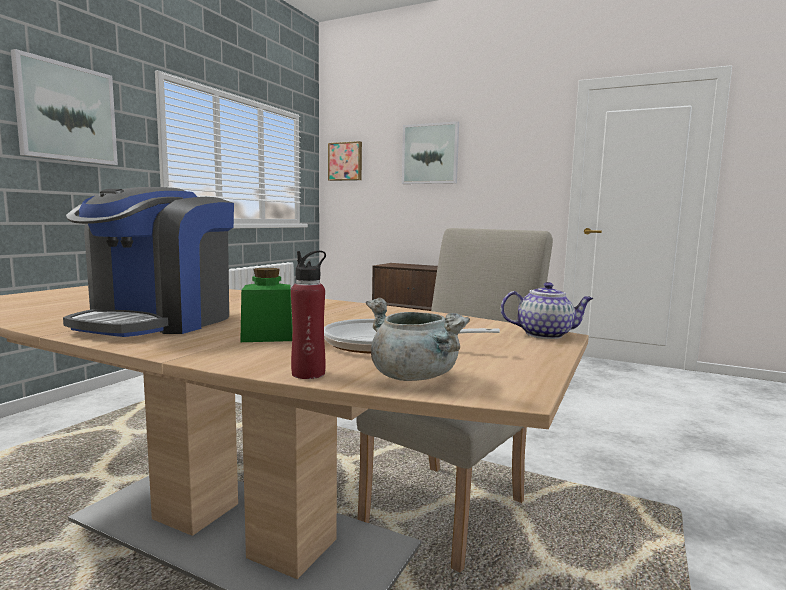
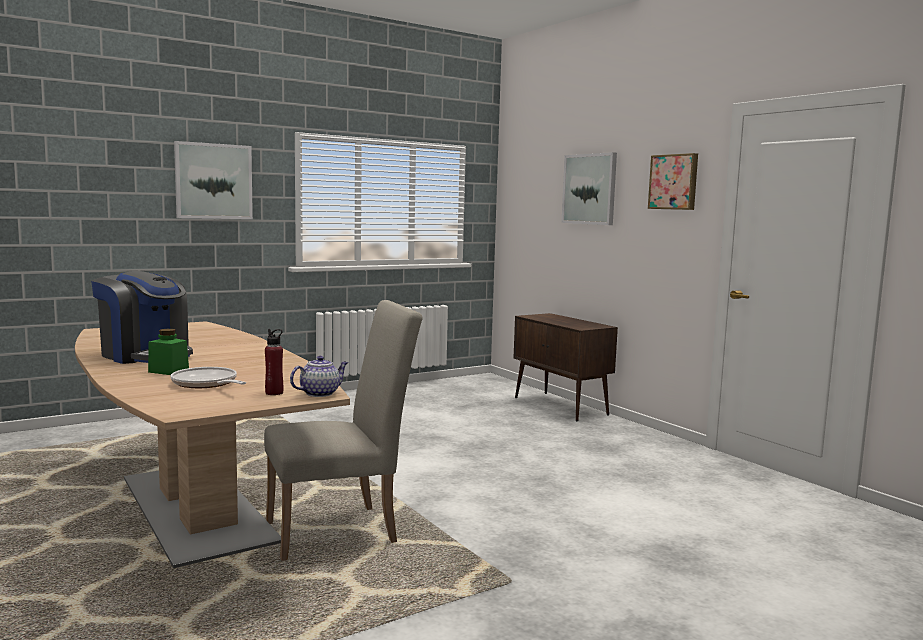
camera: 30 degrees right, 0 degrees up
(160, 322) = (146, 355): coffee machine -> coffee machine turned 105 degrees counterclockwise
(308, 373) = (129, 391): red bottle -> red bottle (274, 393)
(345, 161) = (517, 194): picture -> picture (674, 182)
(414, 377) = (165, 400): grey cooking pot -> none
(545, 334) = (320, 393): teapot -> teapot turned 75 degrees counterclockwise

